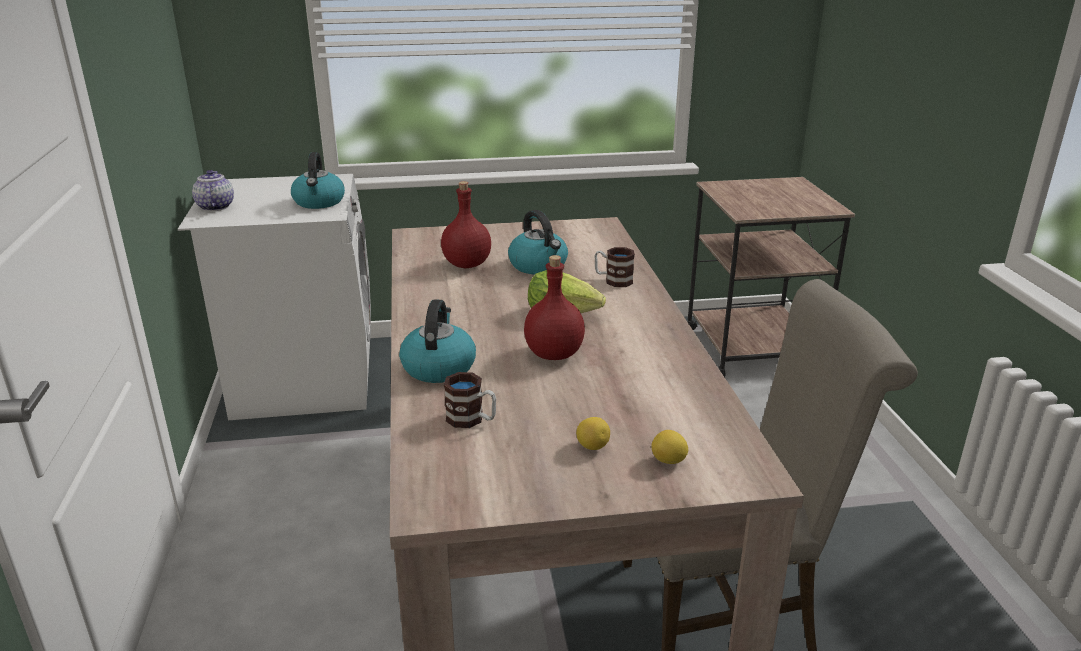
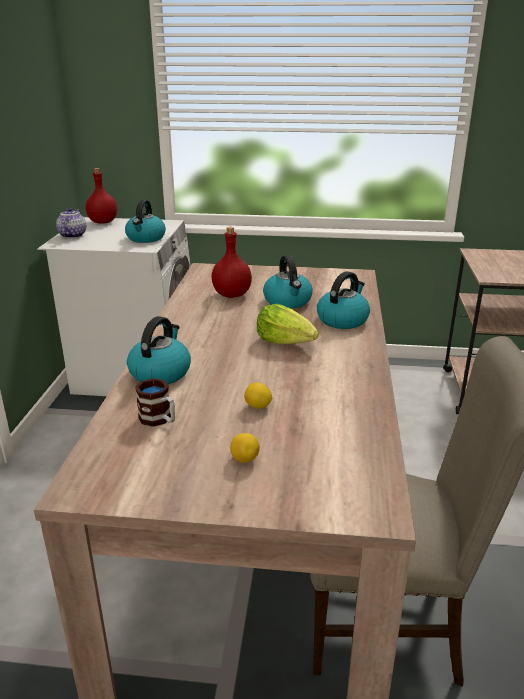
camera: 15 degrees right, 0 degrees up
(553, 354) = (258, 375): red bottle -> red bottle (102, 222)
(613, 280) = (342, 319): mug -> kettle
(668, 461) = (304, 484): lemon -> lemon (258, 407)

